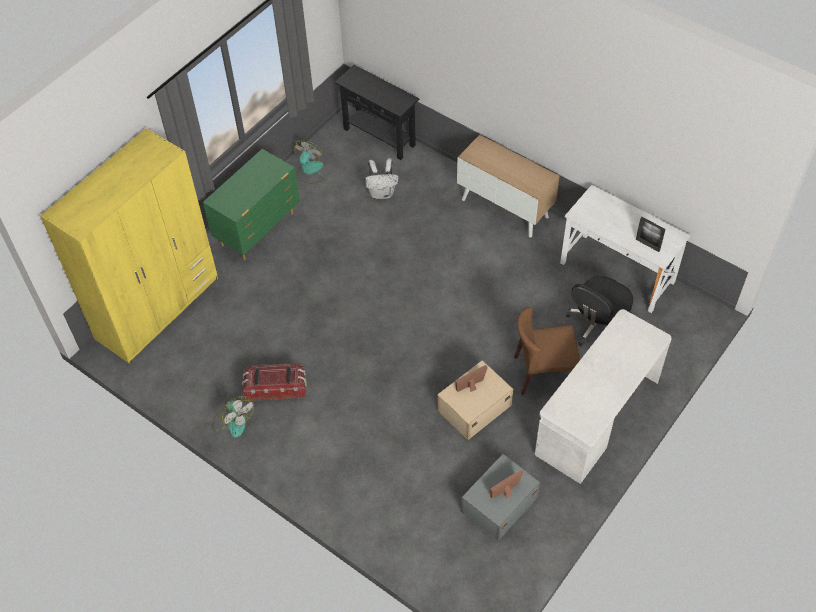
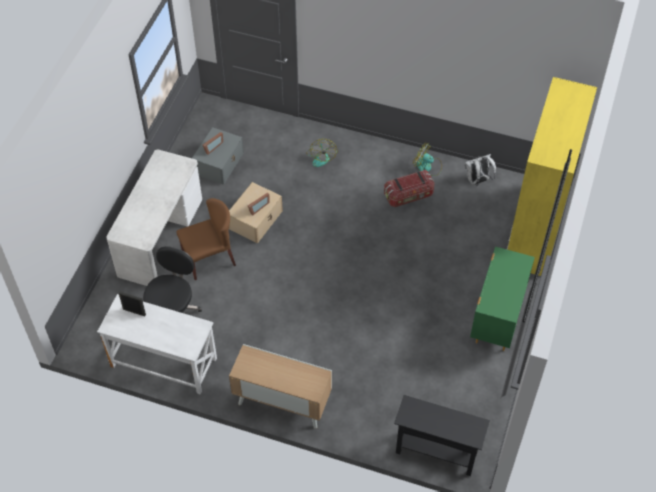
camera: 160 degrees right, 0 degrees up
(309, 171) = (484, 392): fan -> fan (321, 157)
(382, 193) = (404, 386): white backpack -> white backpack (477, 181)

